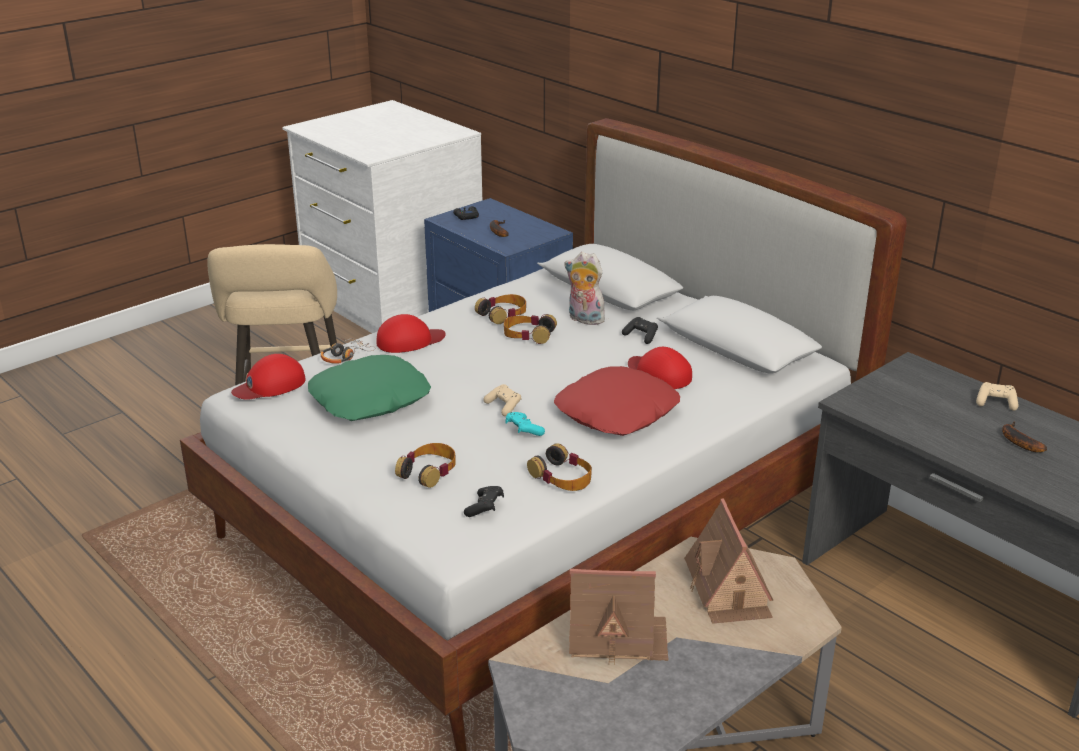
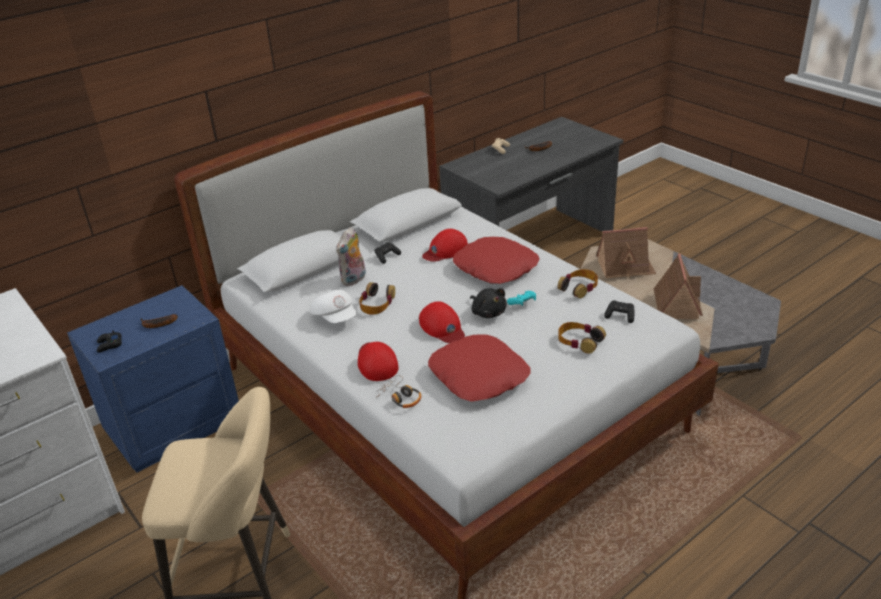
camera: 85 degrees left, 5 degrees up
(270, 385) = (455, 435): red cap -> red cap (442, 327)
(370, 399) = (479, 375): green pillow -> red pillow
(503, 314) = (335, 317): headphones -> white cap
(504, 406) = (488, 312): beige game controller -> black plush toy

